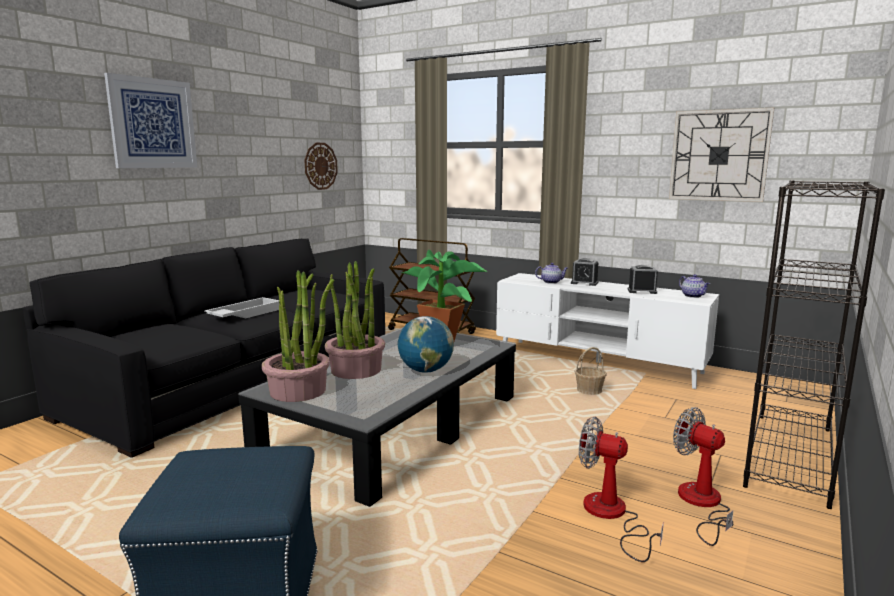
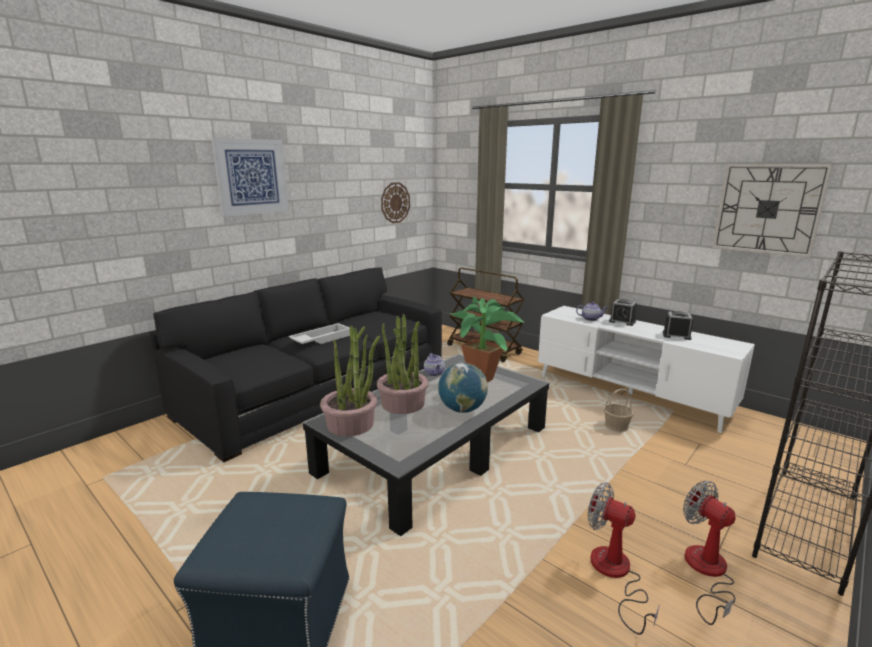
camera: 10 degrees right, 5 degrees up
(693, 296) = (727, 345): teapot -> teapot (434, 373)

